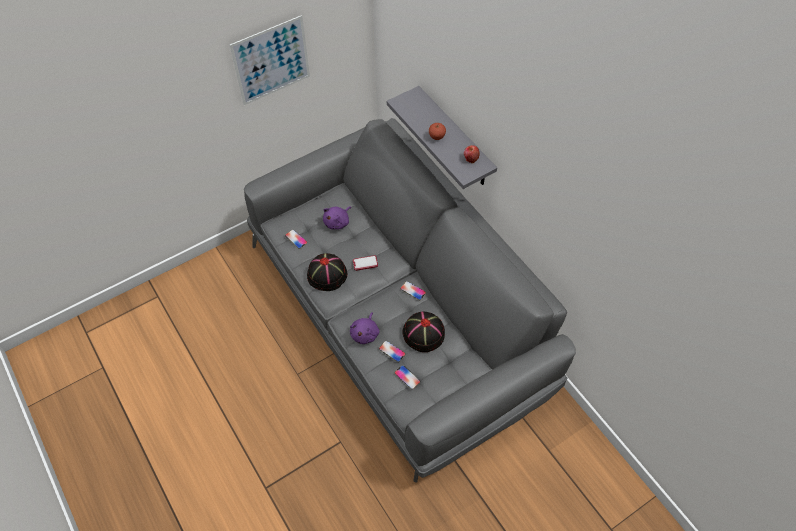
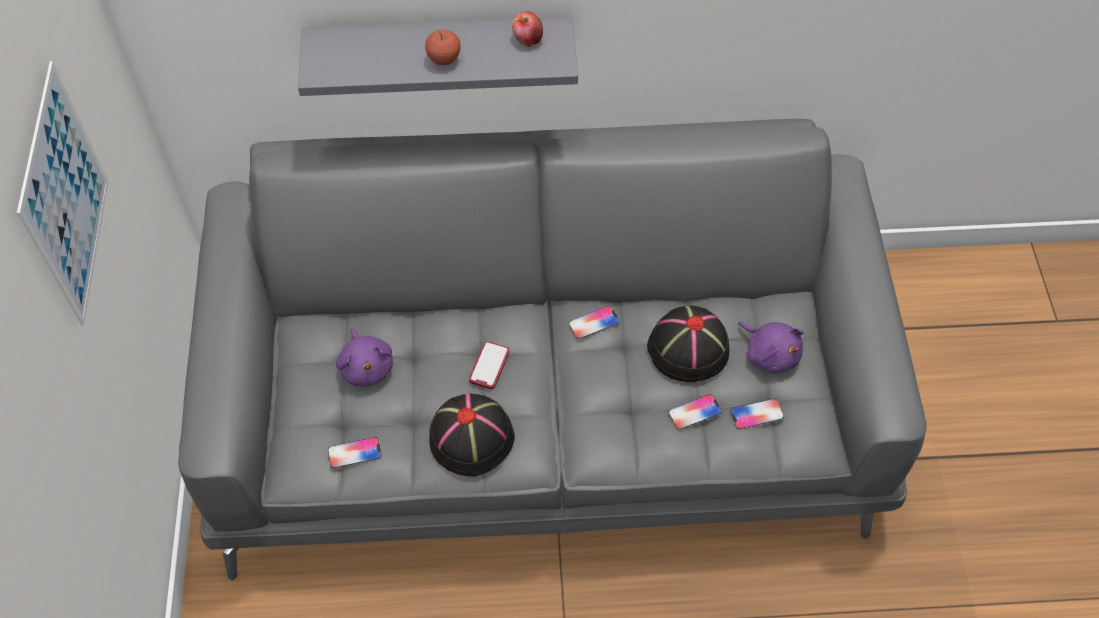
camera: 60 degrees left, 0 degrees up
(365, 333) = (632, 436): purple plush toy -> purple plush toy (770, 354)

